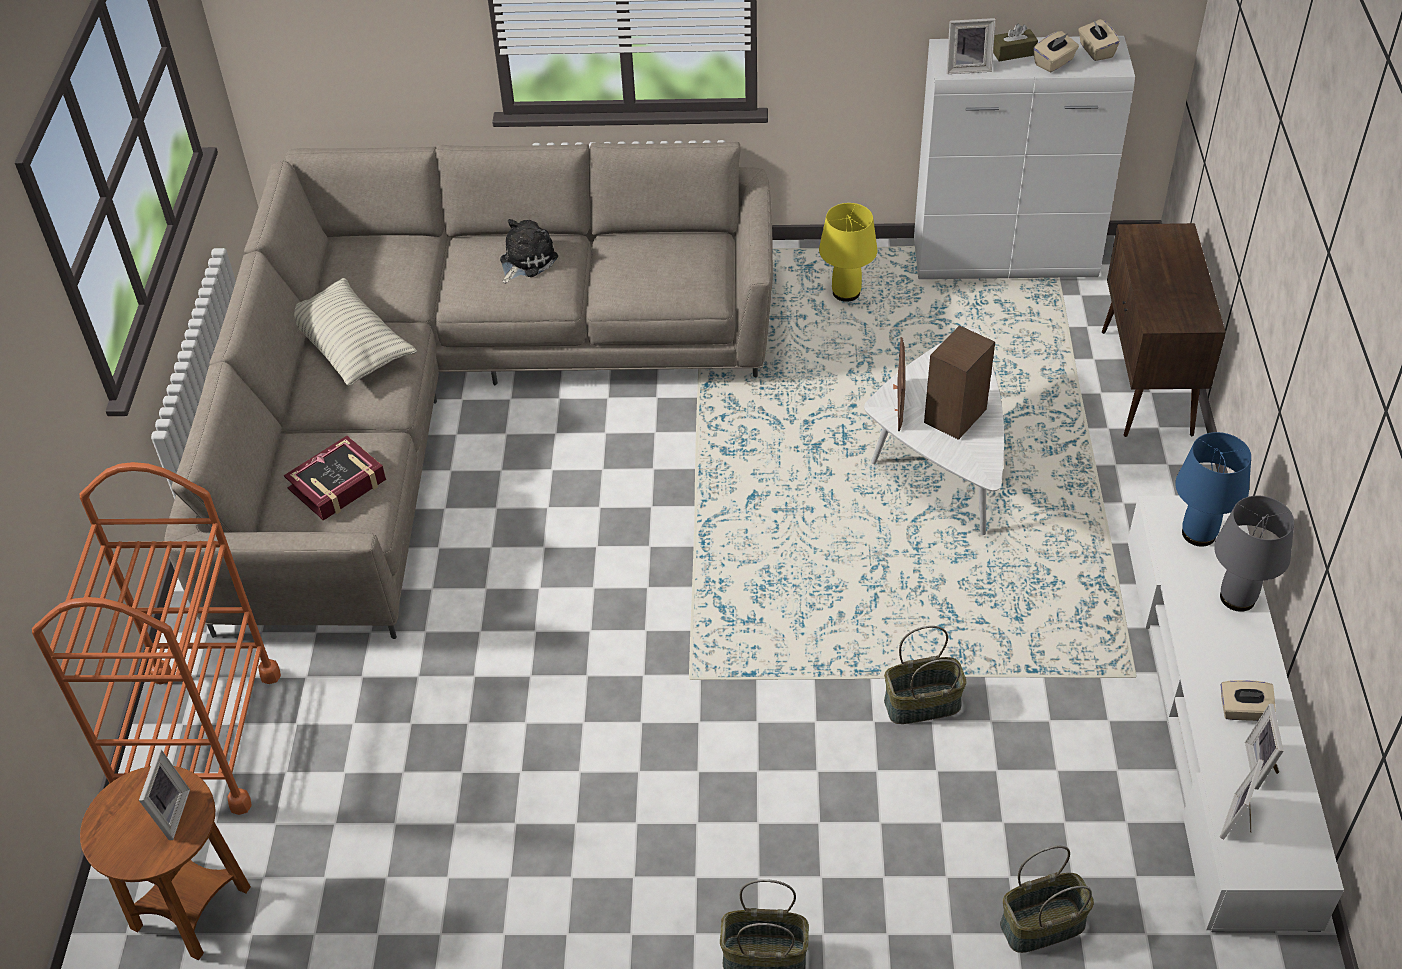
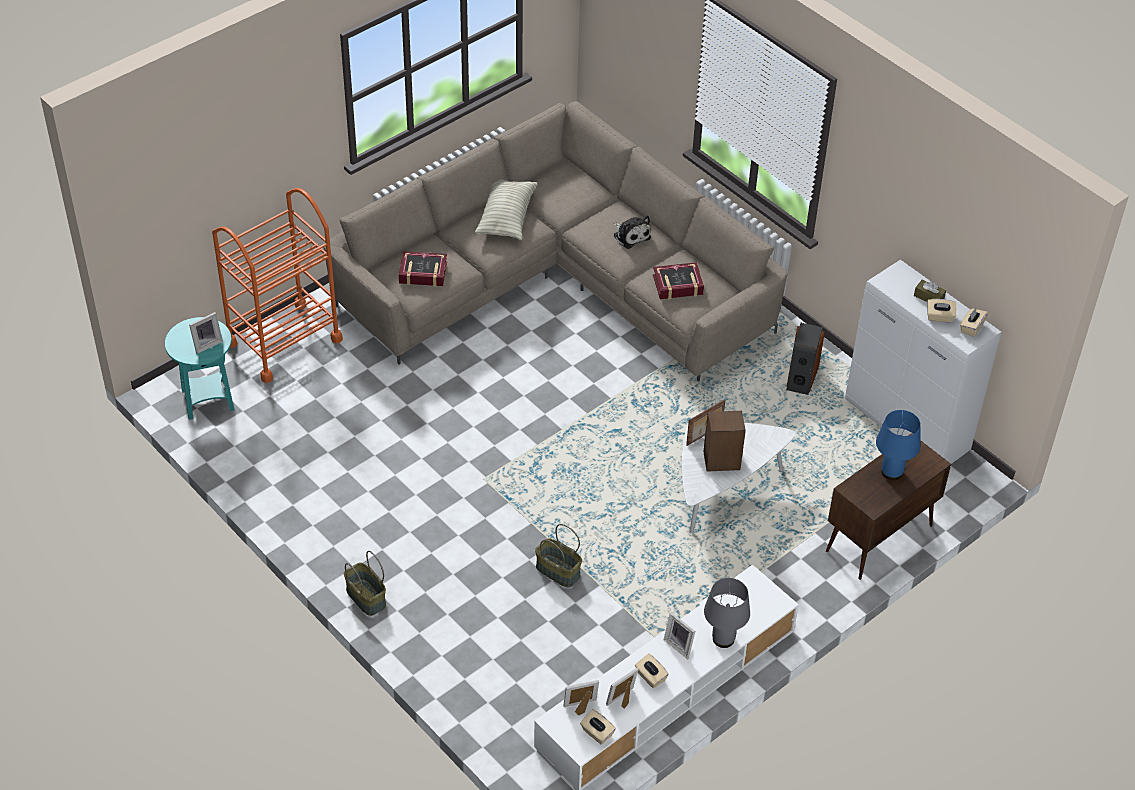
camera: 45 degrees right, 0 degrees up
(191, 908) = (208, 400): brown side table -> turquoise side table
(525, 261) = (631, 235): plush toy -> plush toy turned 60 degrees clockwise
(655, 272) = (678, 285): none -> book
(846, 293) = (801, 377): yellow table lamp -> speaker
(967, 67) = (893, 287): picture frame -> picture frame (680, 645)
(1042, 926) = (477, 686): basket -> none
(1199, 534) = (751, 602): blue table lamp -> blue table lamp (891, 472)
(1298, 832) = (597, 733): none -> beige tissue box

